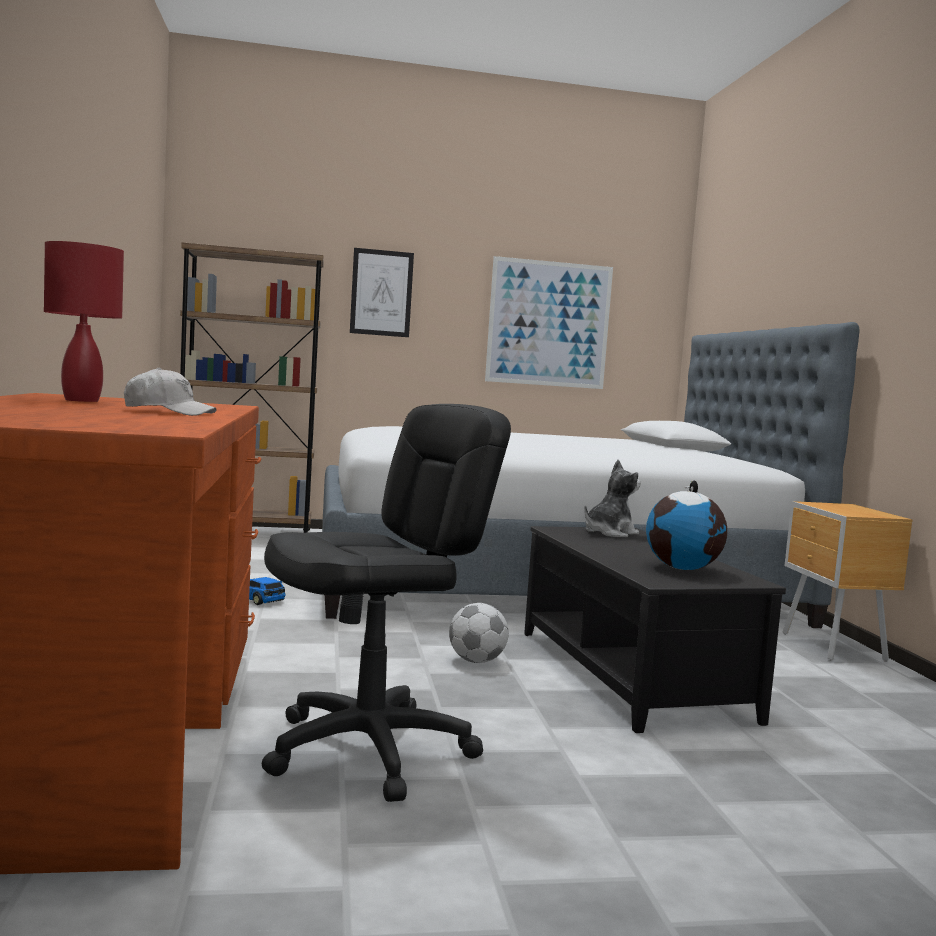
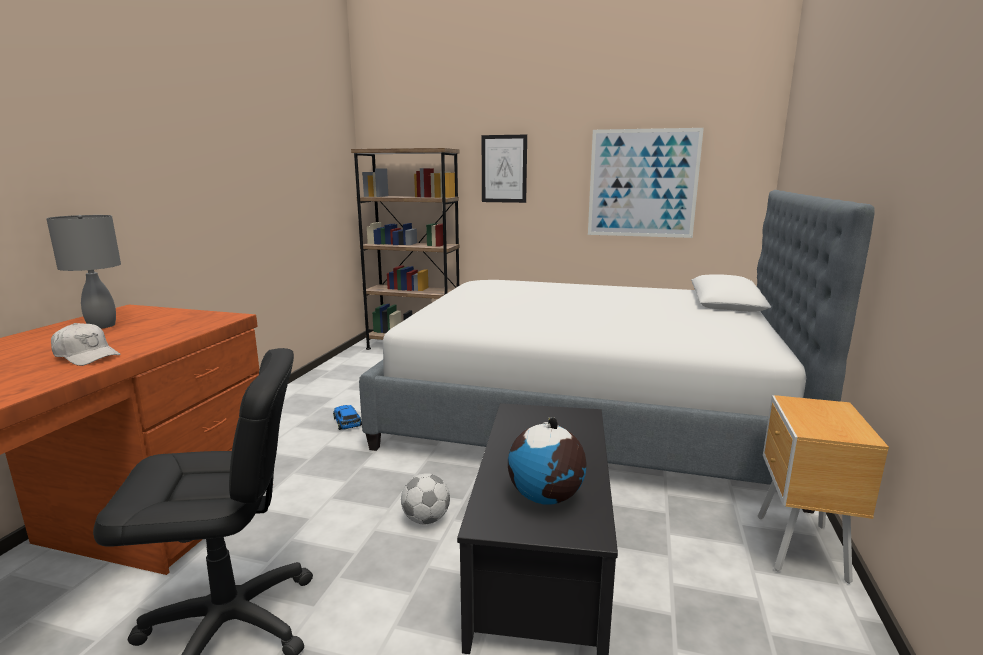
camera: 25 degrees right, 10 degrees up
(82, 400) = (103, 325): red table lamp -> grey table lamp
(609, 533) = (559, 419): plush toy -> none

